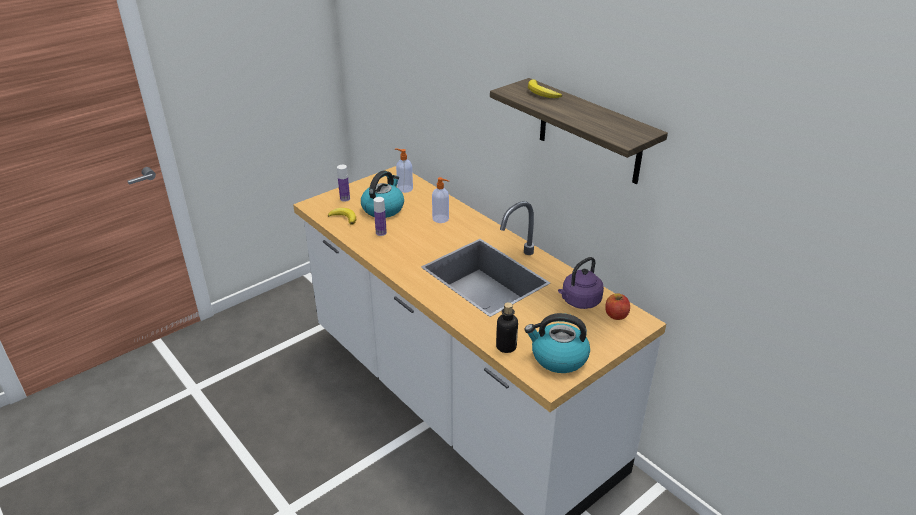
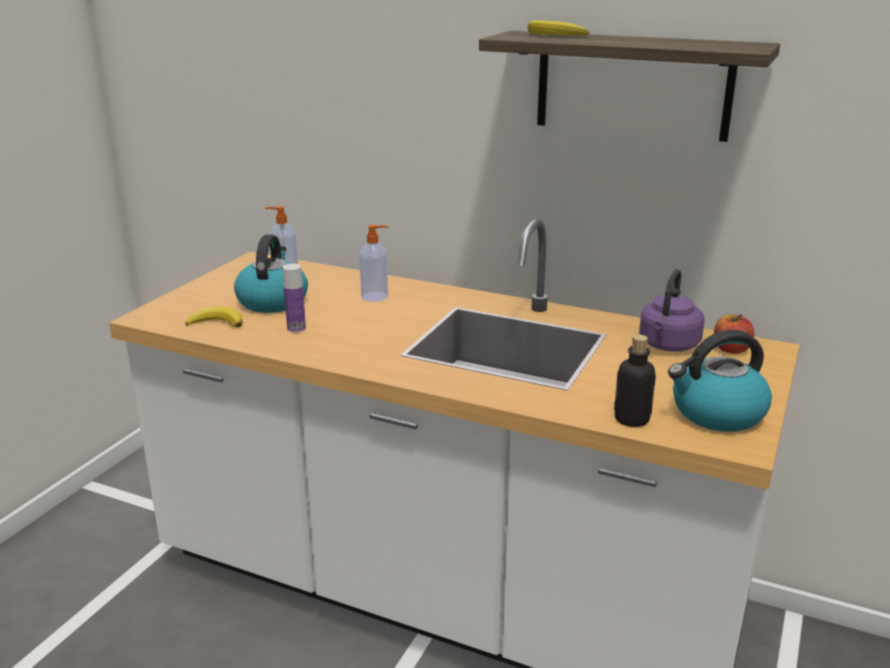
camera: 25 degrees left, 10 degrees down
(345, 199) = (197, 301): bottle -> none

